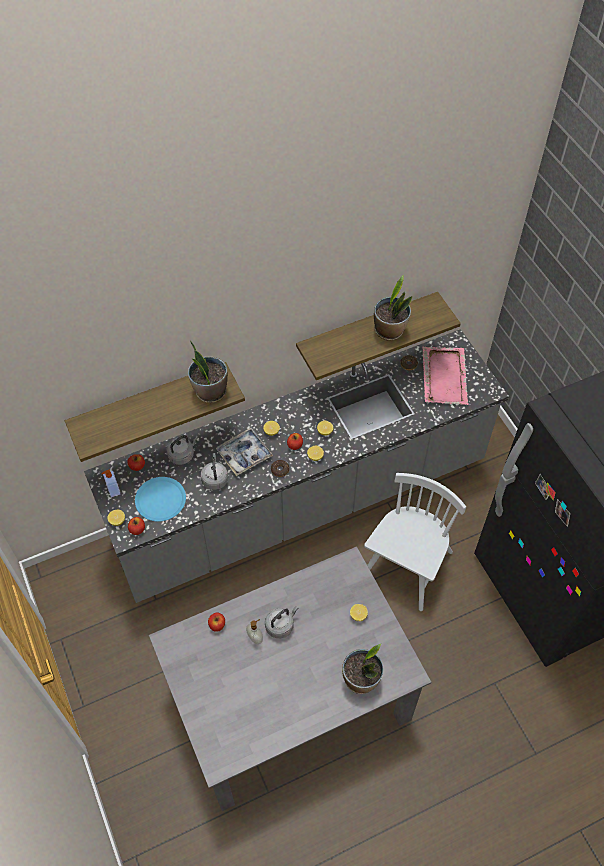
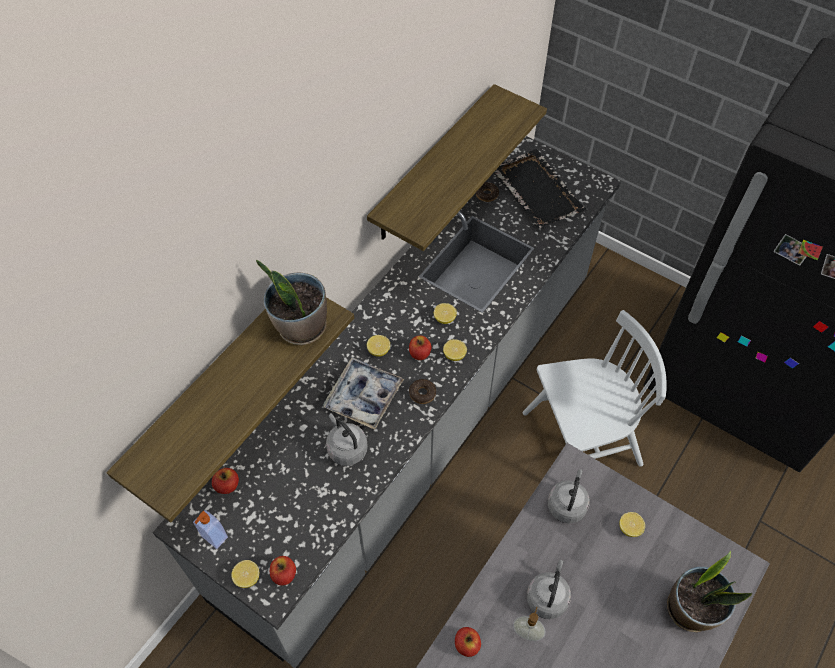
camera: 30 degrees left, 0 degrees up
(160, 499) = (290, 514): blue plate -> none
(182, 455) = (281, 438): grey kettle -> grey kettle (567, 504)
(389, 330) = (472, 151): potted plant -> none
(406, 566) = (581, 439): white chair -> white chair turned 75 degrees clockwise
(444, 376) = (536, 190): pink tray -> black tray

